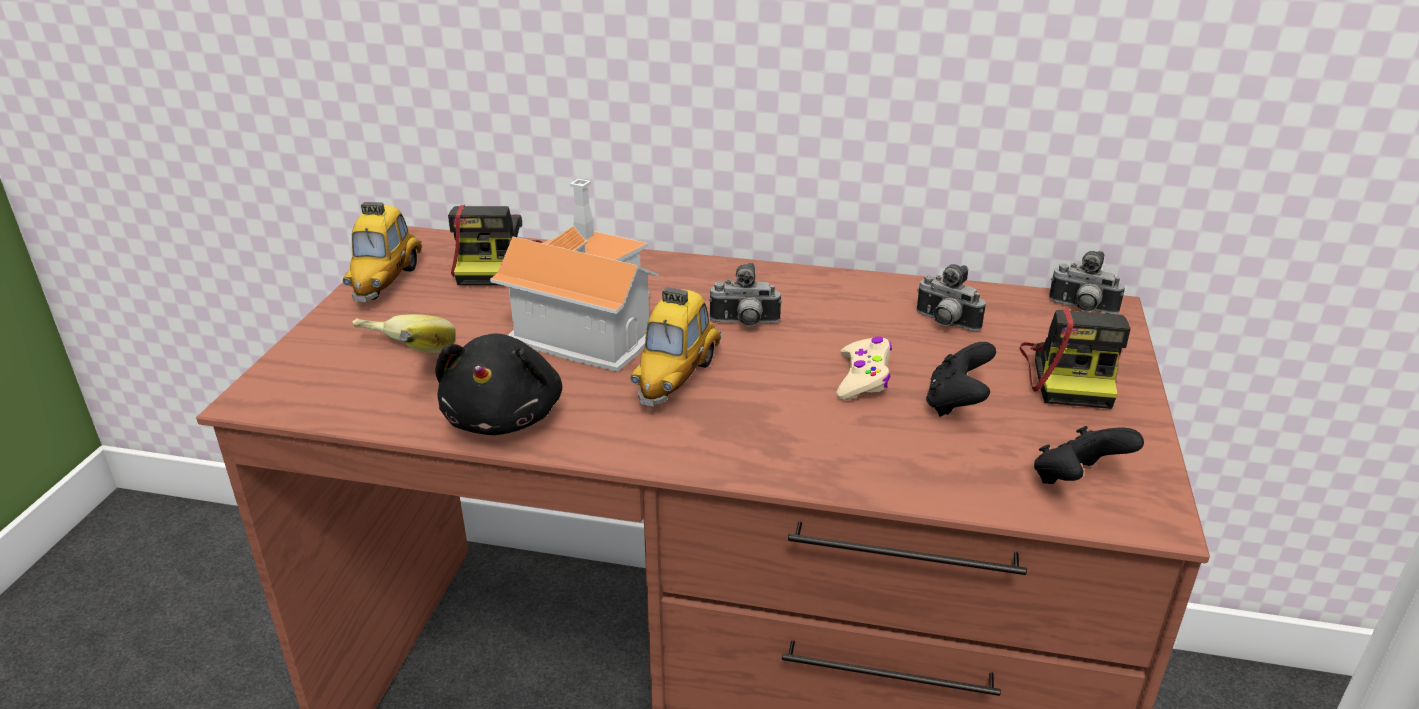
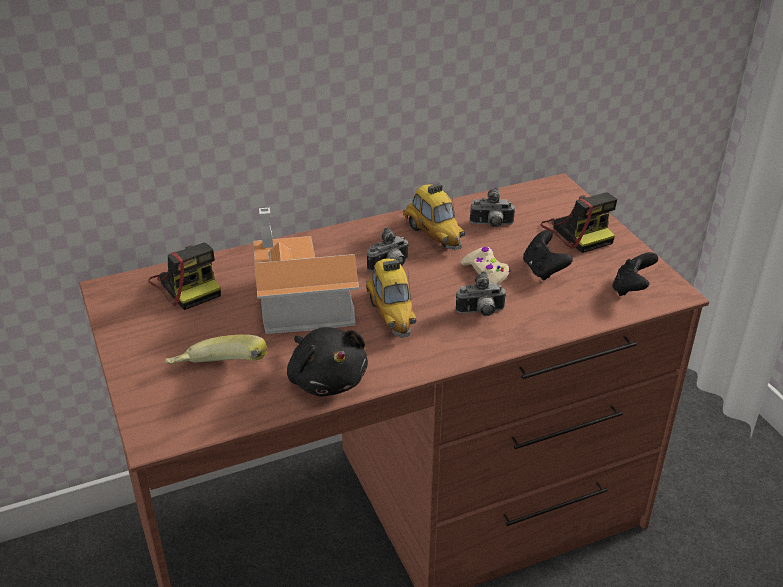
camera: 35 degrees left, 5 degrees up
(386, 281) = (128, 327): toy car -> toy car (434, 235)
(1081, 309) = (546, 191): camera -> camera (481, 313)

